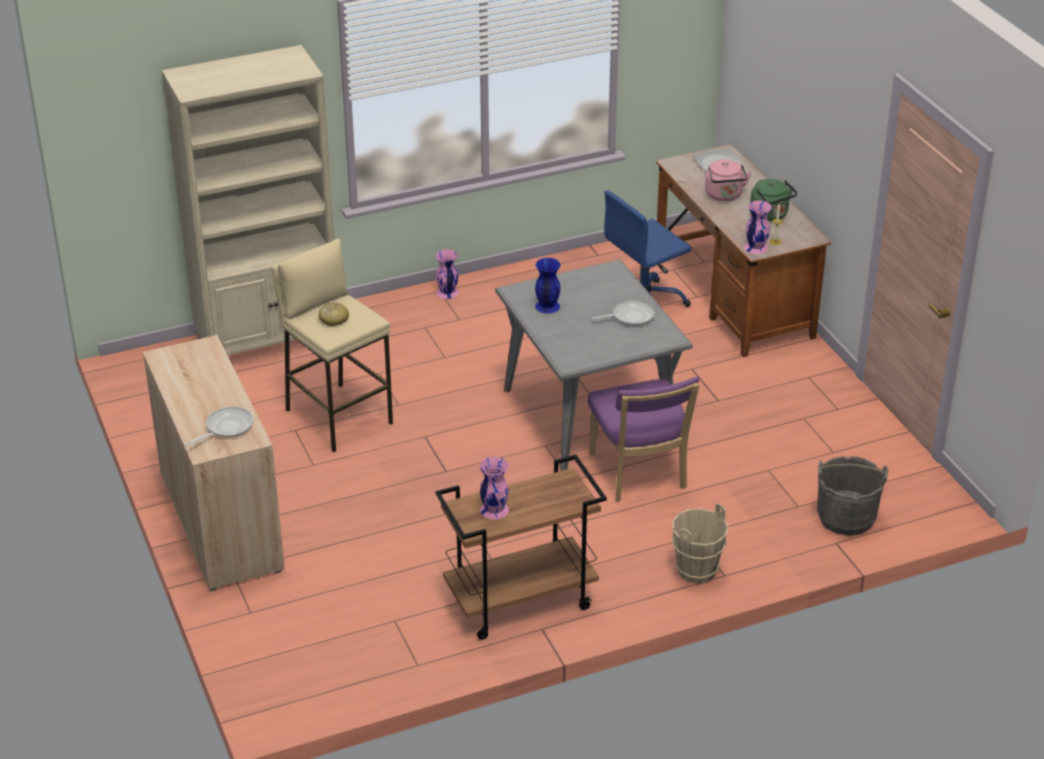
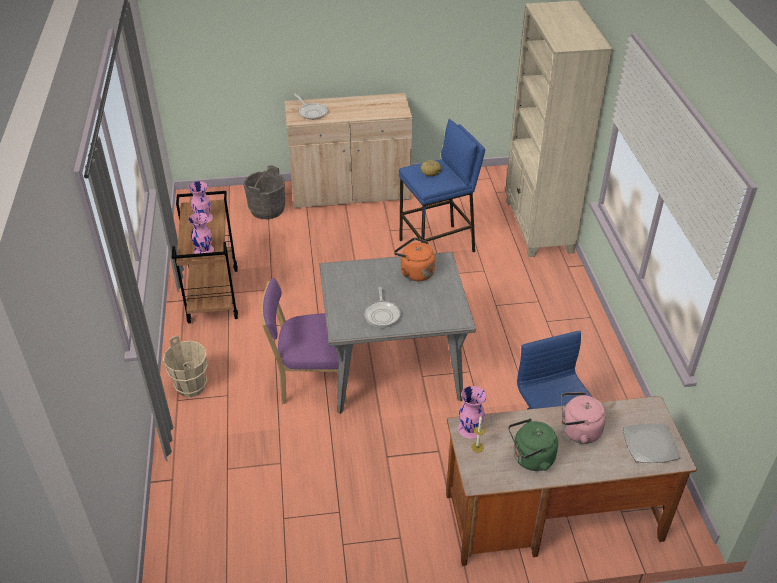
camera: 105 degrees right, 5 degrees up
(338, 416) = (437, 246): beige stool -> blue stool
(447, 292) = (587, 320): pink vase -> pink vase (204, 249)
(547, 306) = (415, 272): blue vase -> orange kettle
(846, 518) = (196, 497): grey bucket -> grey bucket (267, 209)

